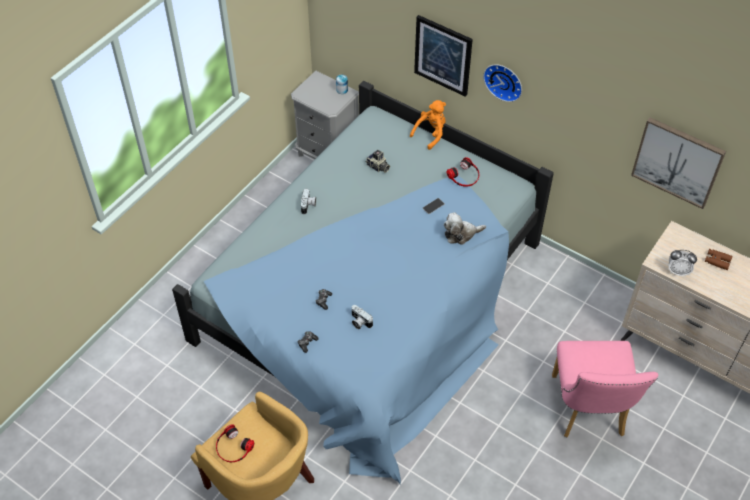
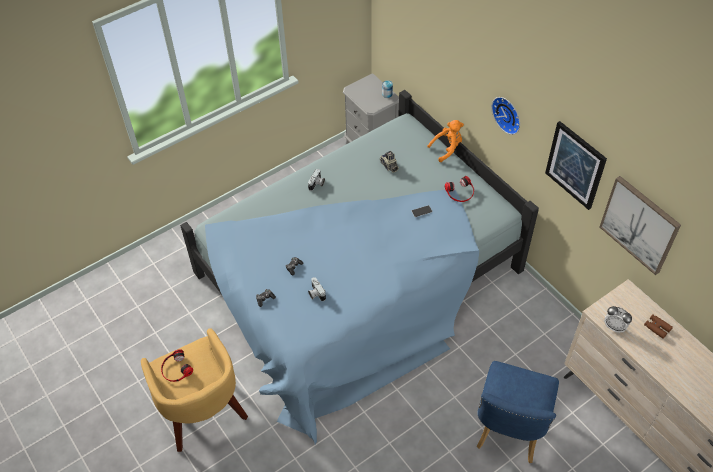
camera: 20 degrees right, 0 degrees up
(443, 55) = (464, 80): picture -> picture (575, 165)
(461, 234) = (436, 242): plush toy -> none
(589, 411) = (508, 432): pink chair -> blue chair

